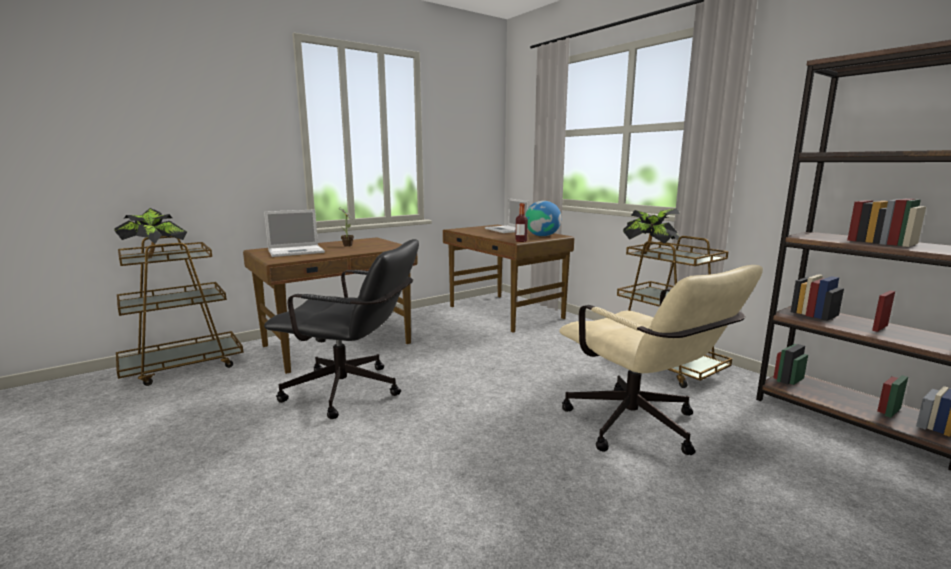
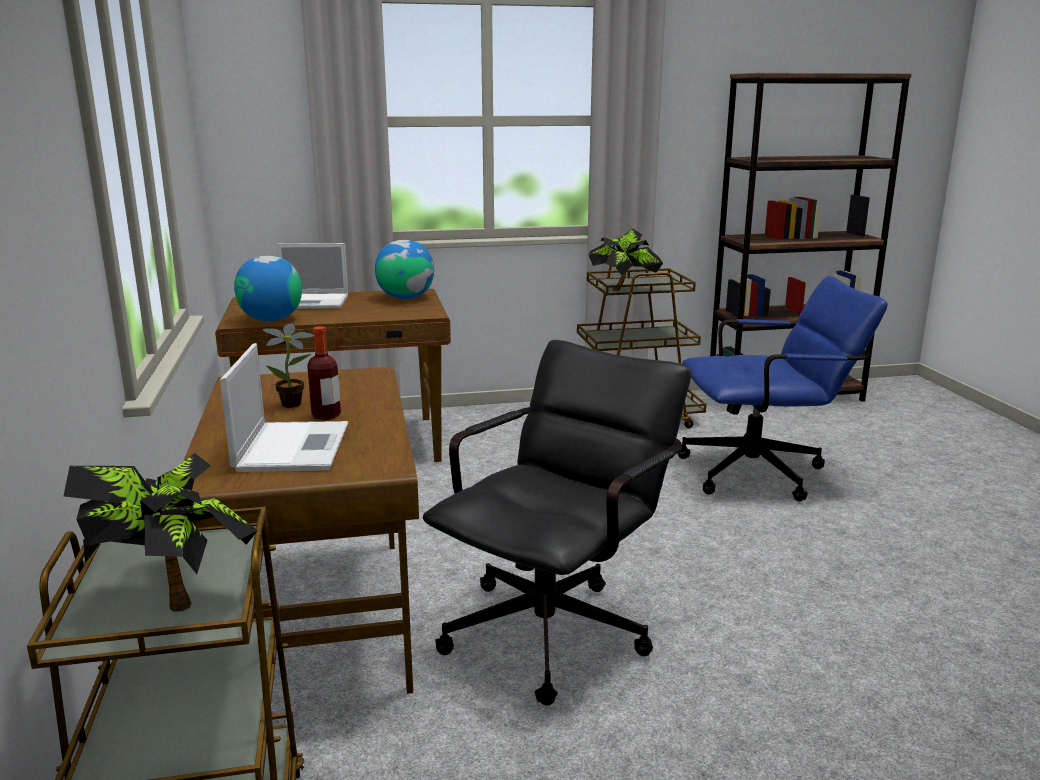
camera: 65 degrees left, 5 degrees up
(467, 230) = (271, 320): none -> globe
(521, 241) = (433, 312): bottle -> bottle (326, 415)
(640, 429) = (764, 472): beige office chair -> blue office chair

